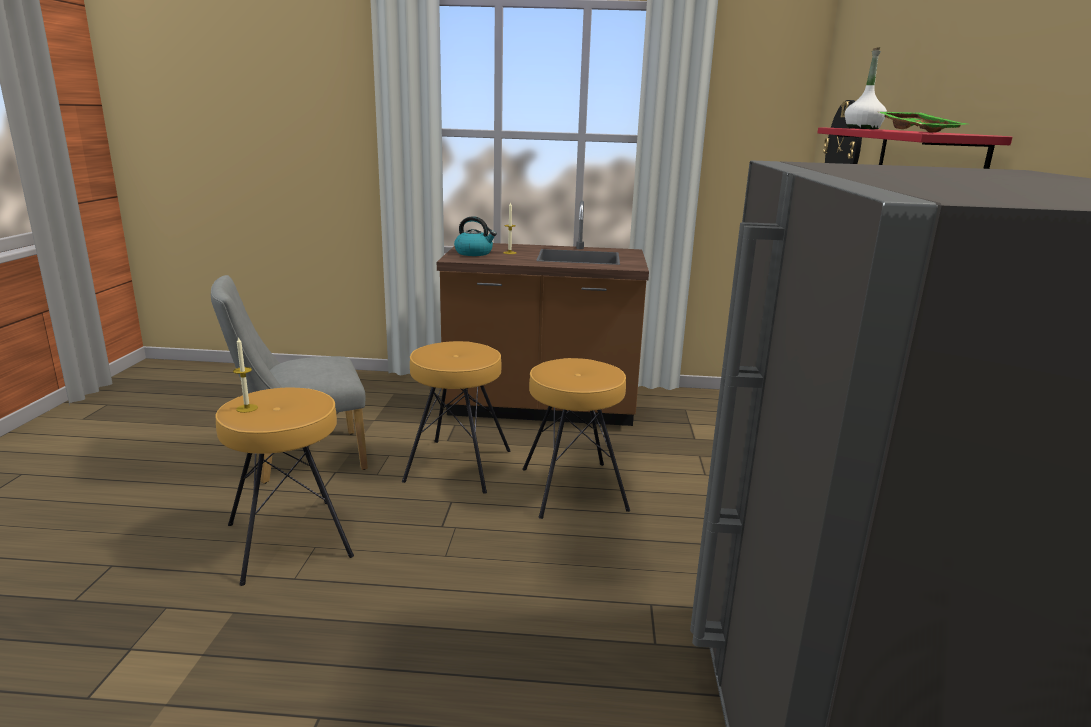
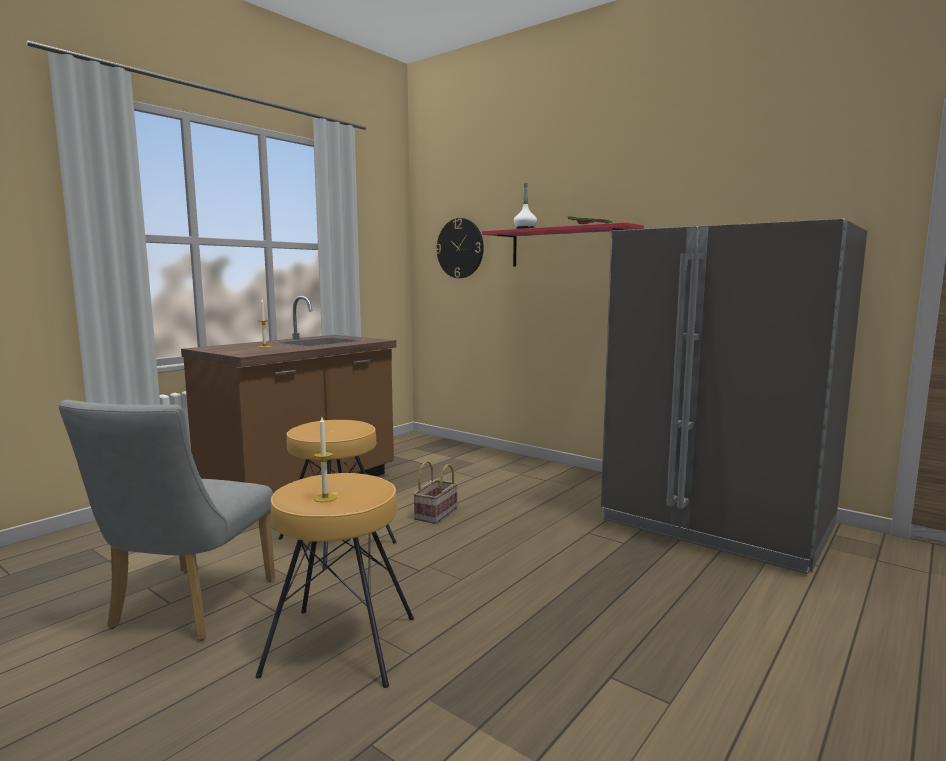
camera: 55 degrees left, 10 degrees down
(474, 253) = (240, 350): kettle -> none
(572, 489) = (436, 514): brown stool -> basket

